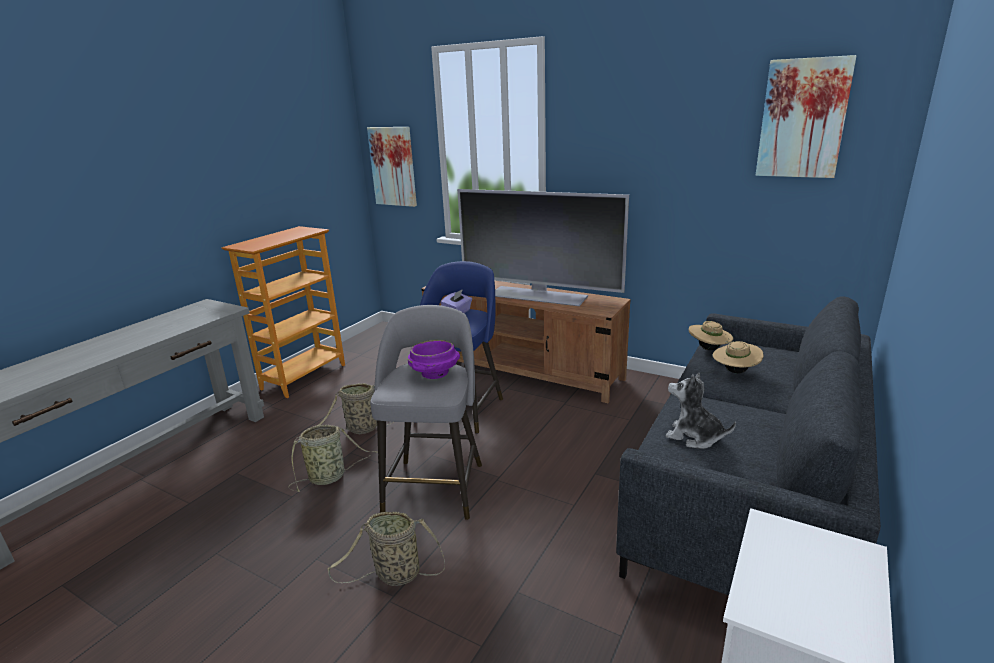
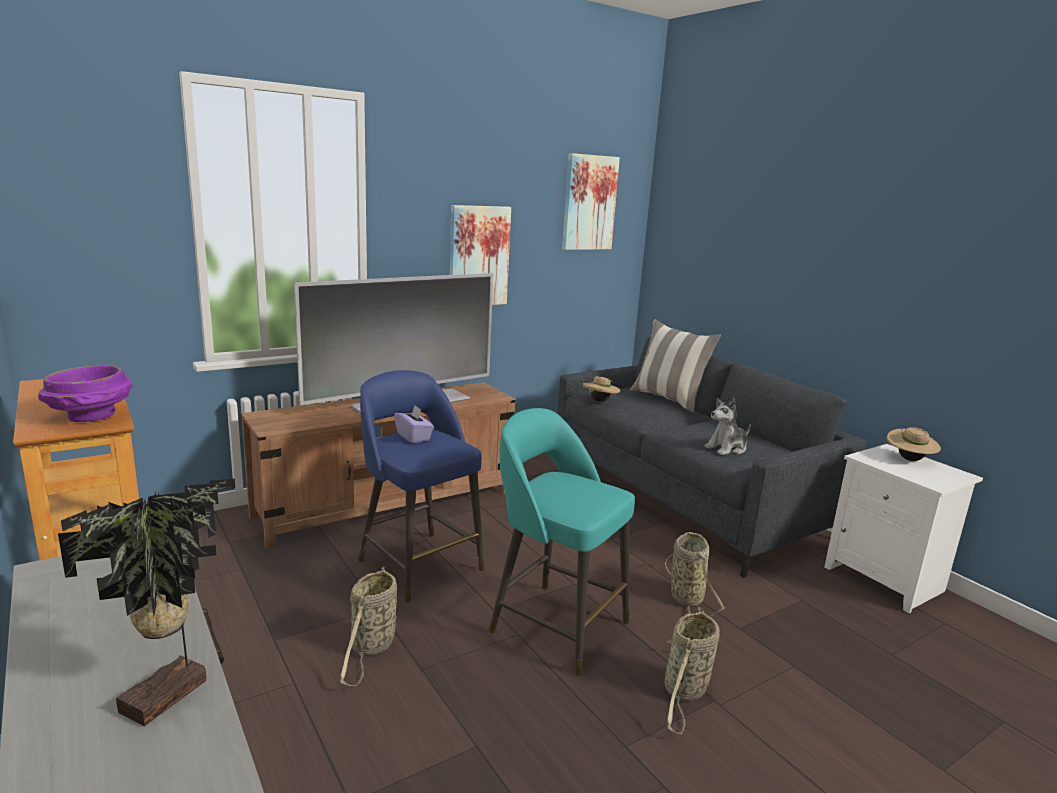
camera: 65 degrees left, 5 degrees down
(111, 350) = (169, 697): none -> potted plant
(330, 477) = (462, 699): basket -> basket (685, 595)
(393, 166) = (85, 258): picture -> picture (478, 256)
(434, 374) = (569, 483): purple bowl -> purple bowl (91, 417)
(435, 486) = (555, 625): grey stool -> turquoise stool
(735, 371) = (645, 408): beige hat -> beige hat (909, 459)
(793, 376) = (668, 399): none -> pillow

